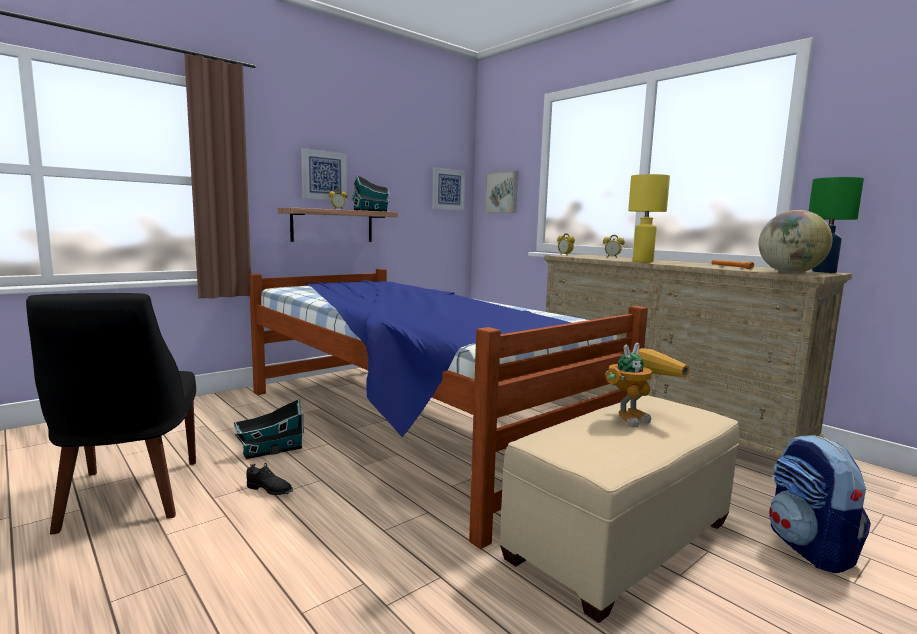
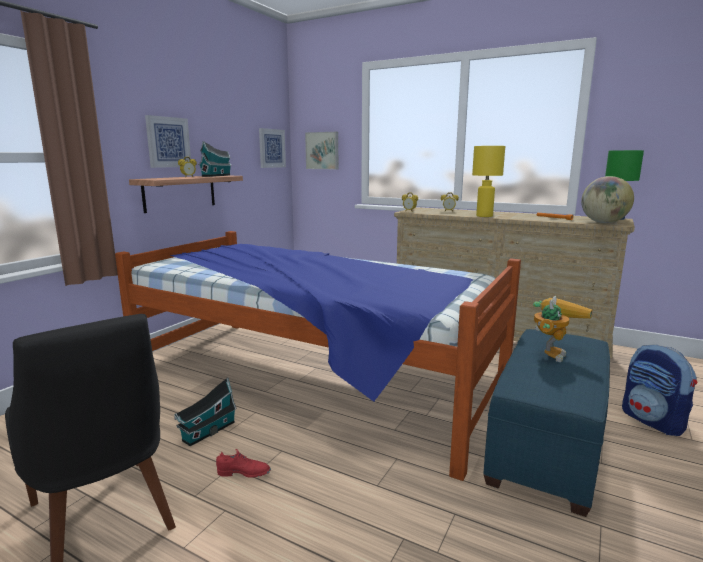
camera: 20 degrees left, 5 degrees up
(270, 490) = (244, 473): black shoe -> red shoe
(620, 540) = (546, 445): beige ottoman -> blue ottoman

